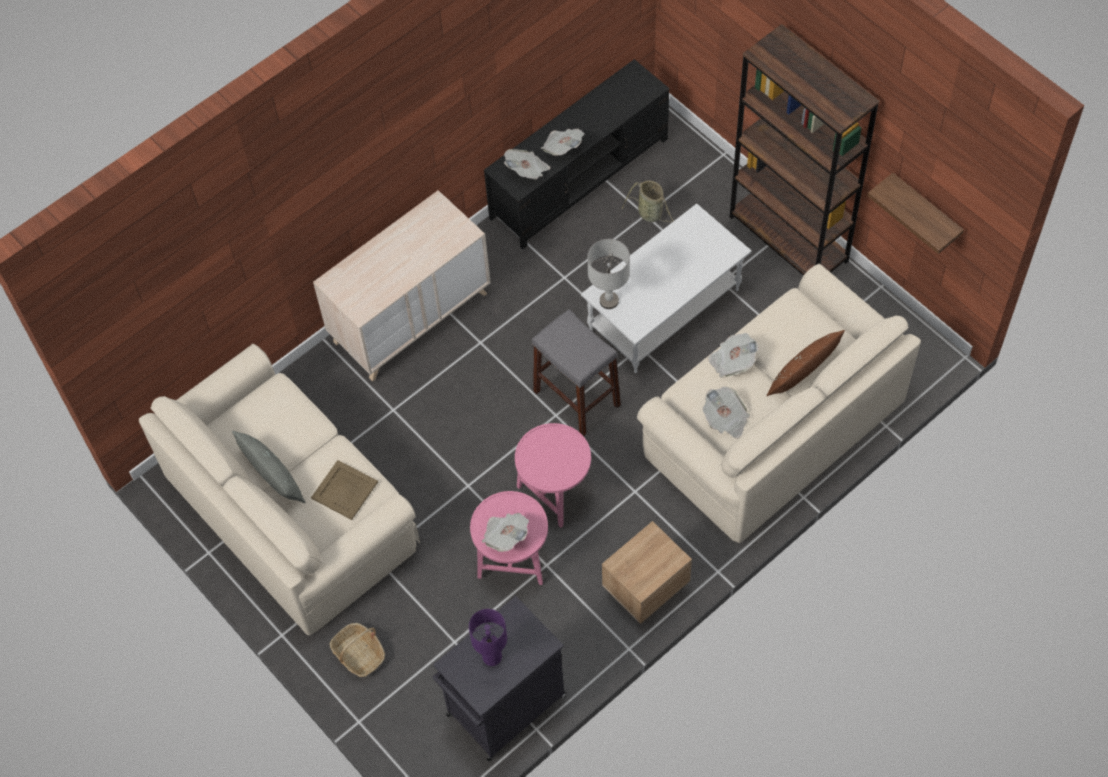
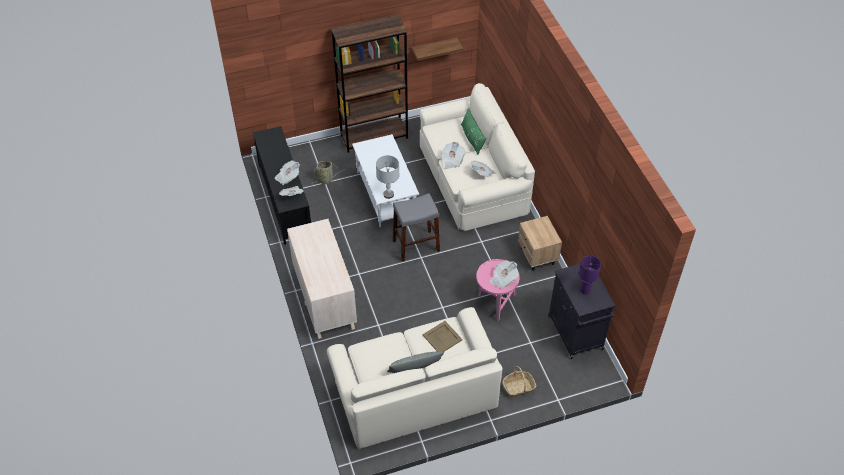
camera: 70 degrees left, 10 degrees down
(555, 492) = (465, 272): pink side table -> none
(802, 372) = (472, 139): brown pillow -> green pillow

